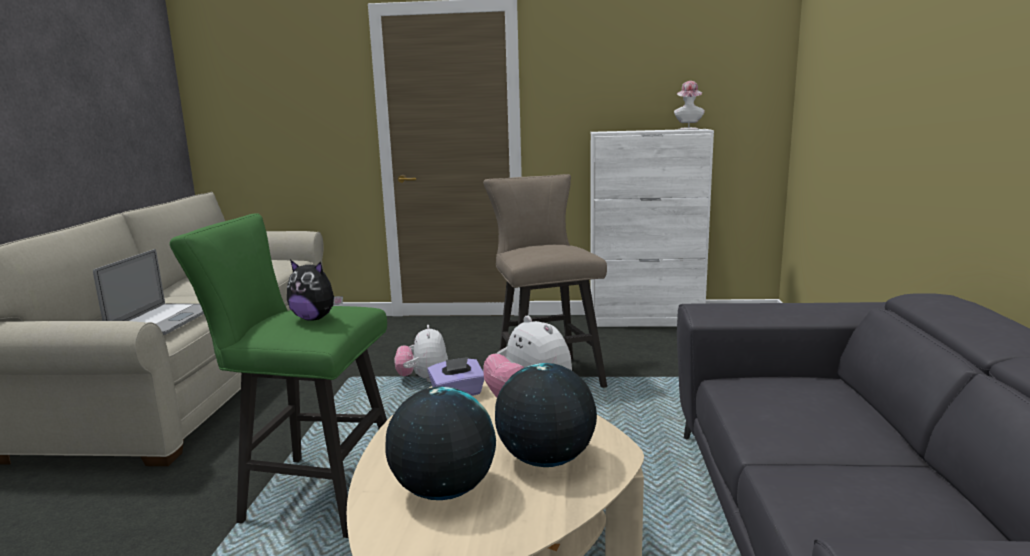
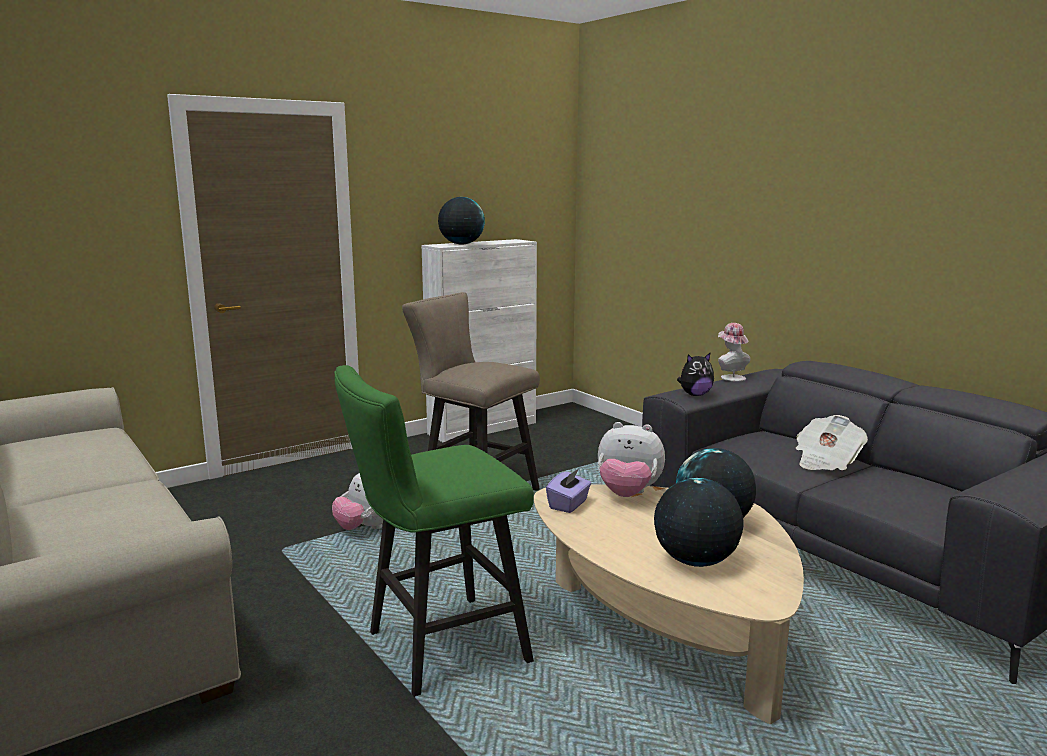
camera: 40 degrees left, 0 degrees up
(164, 319) = (130, 523): laptop -> none
(315, 318) = (466, 461): plush toy -> plush toy (695, 395)
(626, 131) = (461, 244): none -> globe
(688, 129) = (508, 240): hat -> hat (730, 377)
(845, 437) = (826, 461): none -> newspaper

